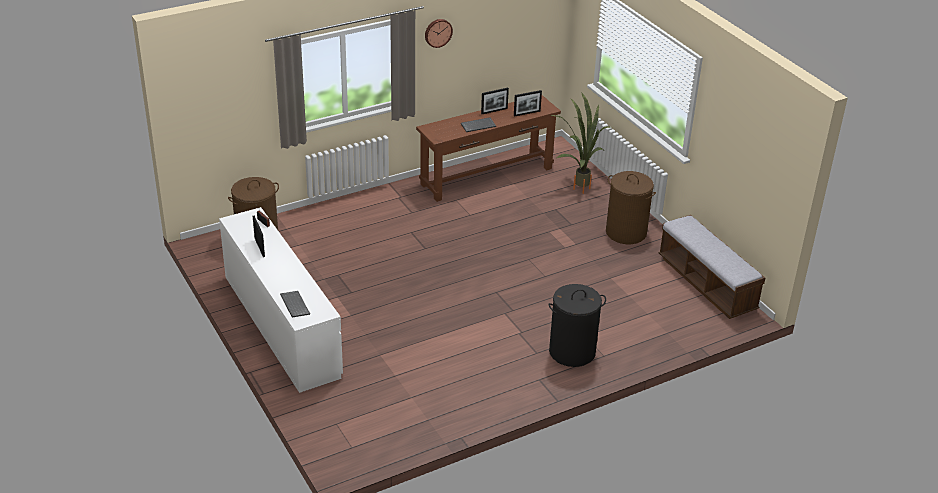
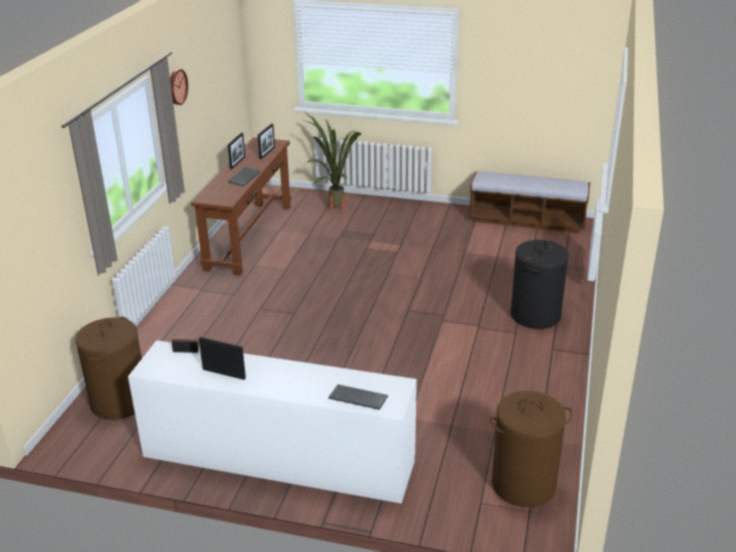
camera: 45 degrees left, 5 degrees down
(625, 232) = (419, 219): brown laundry basket -> brown laundry basket (523, 485)

